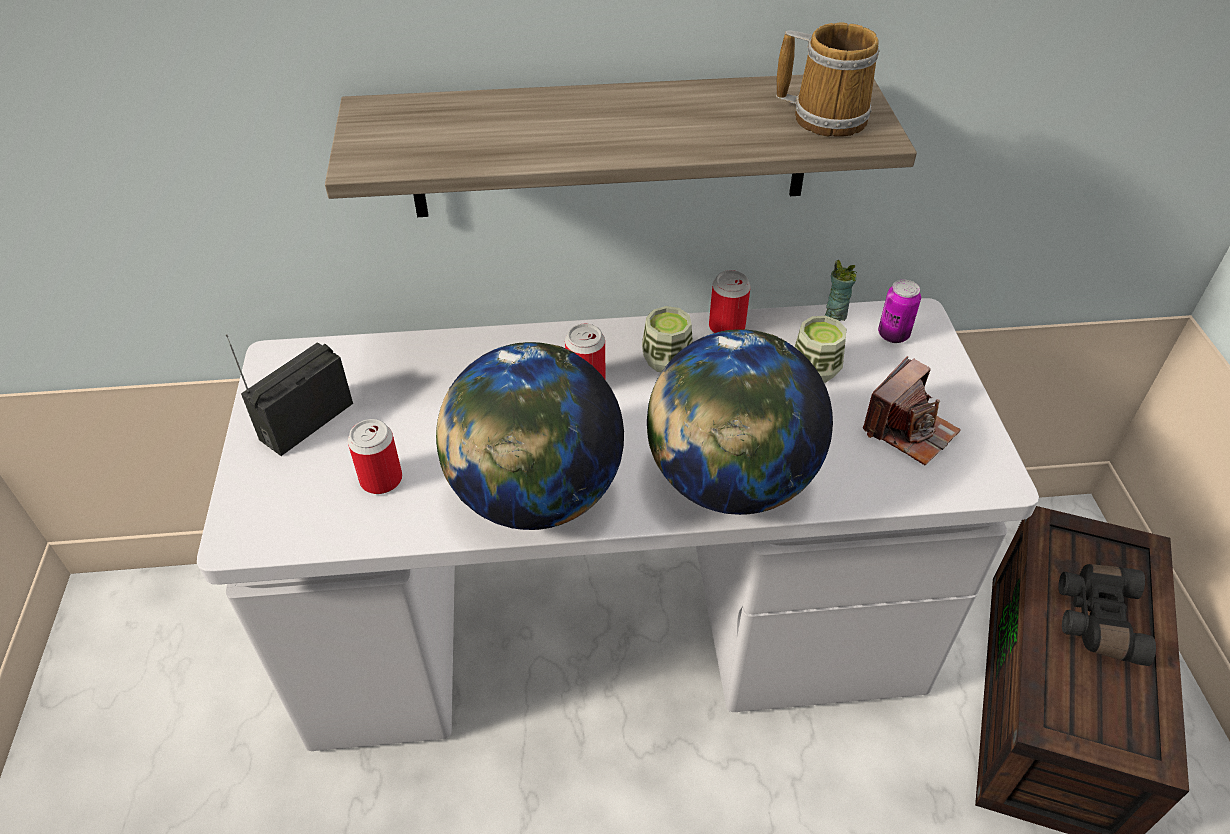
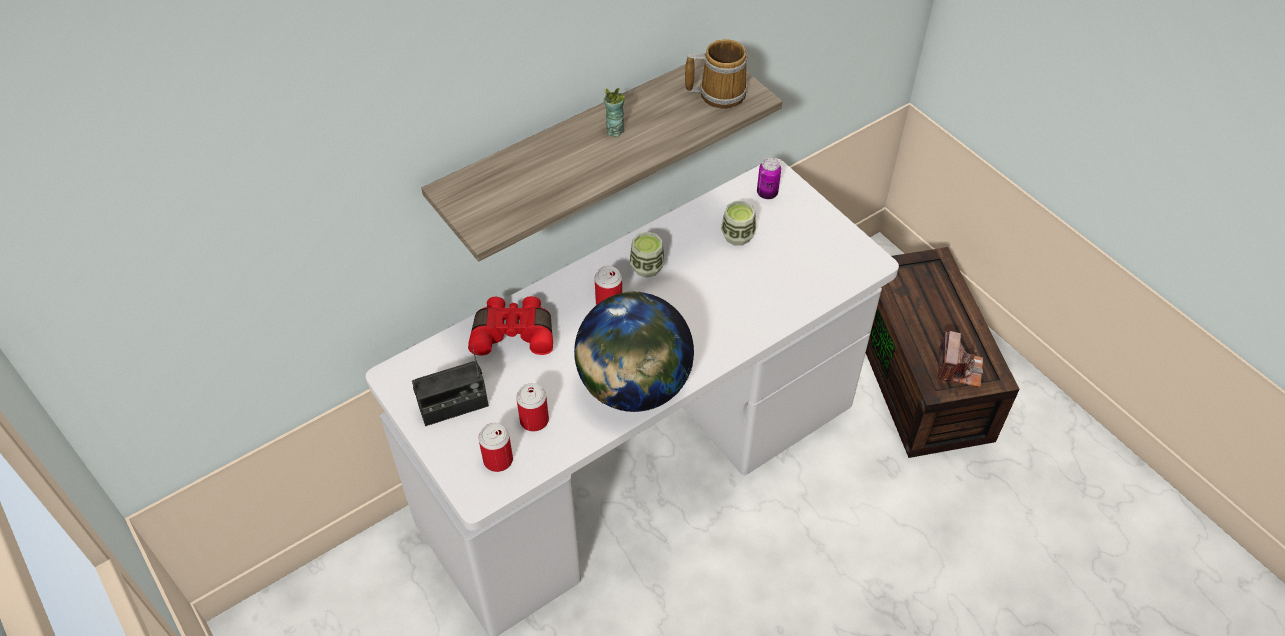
camera: 30 degrees left, 5 degrees up
(306, 421) = (454, 407): radio -> radio turned 120 degrees counterclockwise
(445, 368) = (513, 333): none -> red binoculars
(726, 327) = (667, 229): can -> can (498, 460)
(729, 482) = (736, 328): globe -> none
(835, 315) = (725, 193): cup -> cup (614, 130)
(909, 430) = (811, 252): camera -> camera (958, 369)
(1096, 619) = (932, 315): black binoculars -> none

